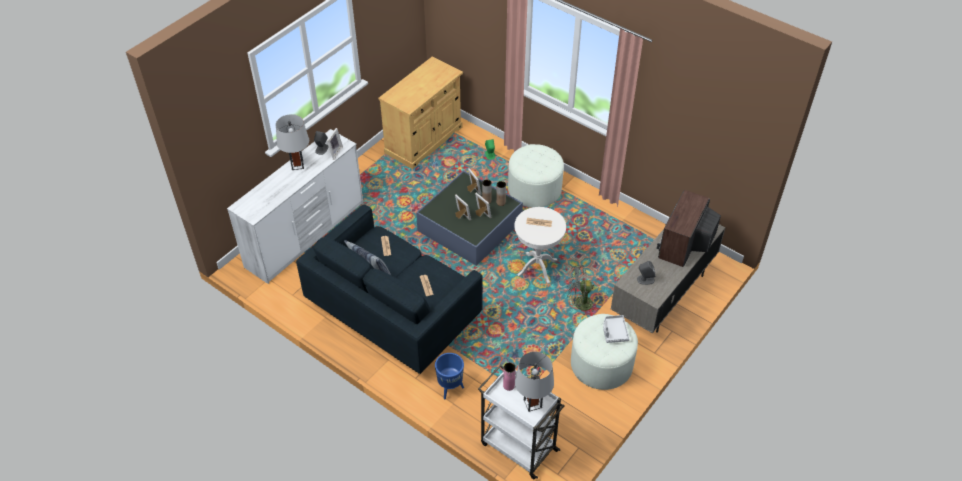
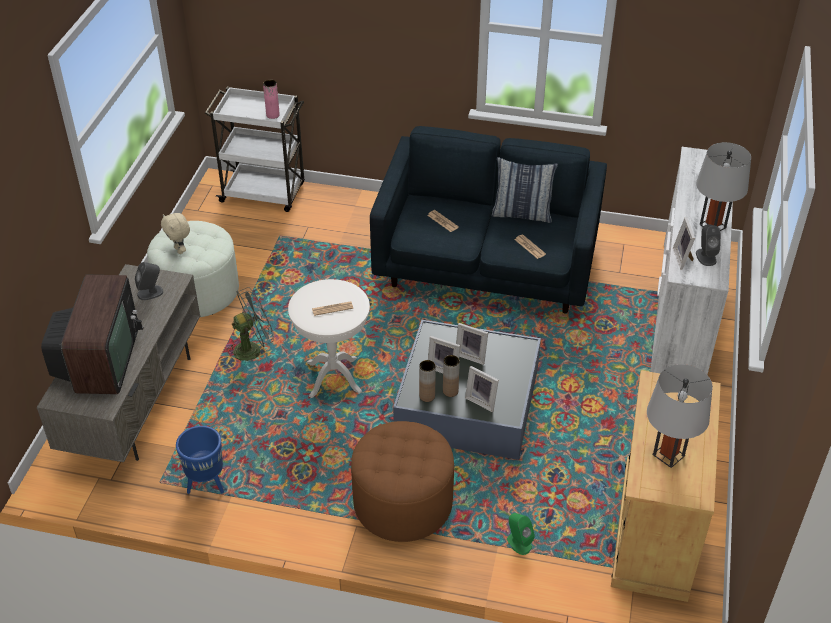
camera: 155 degrees right, 5 degrees down
(449, 388) = (367, 216): blue planter -> blue planter (207, 484)
(532, 403) = (240, 109): grey table lamp -> grey table lamp (668, 455)
(534, 189) = (403, 503): white ottoman -> brown ottoman
(614, 332) = (180, 250): grey tray -> beige plush toy

